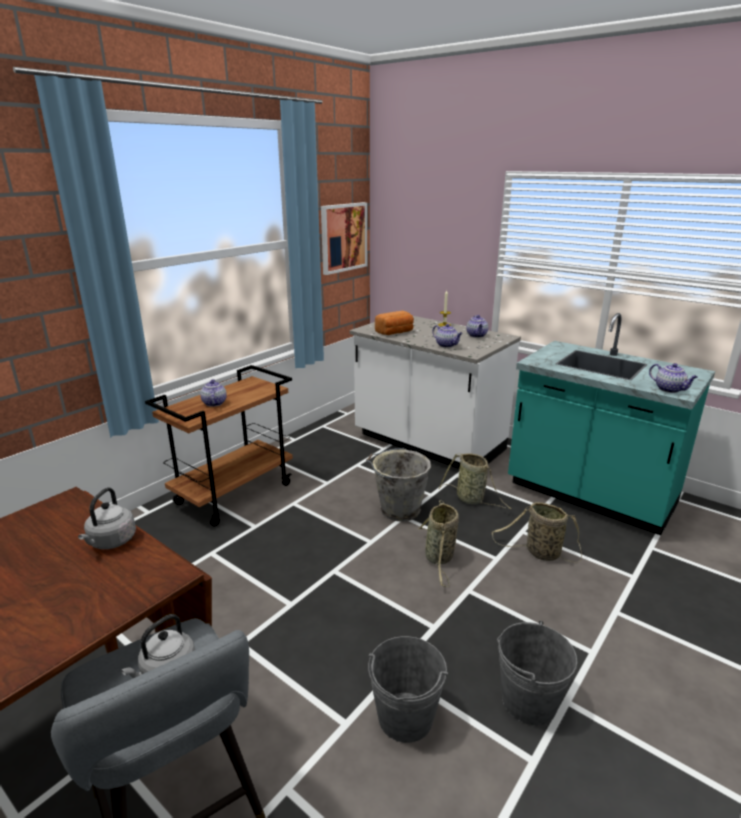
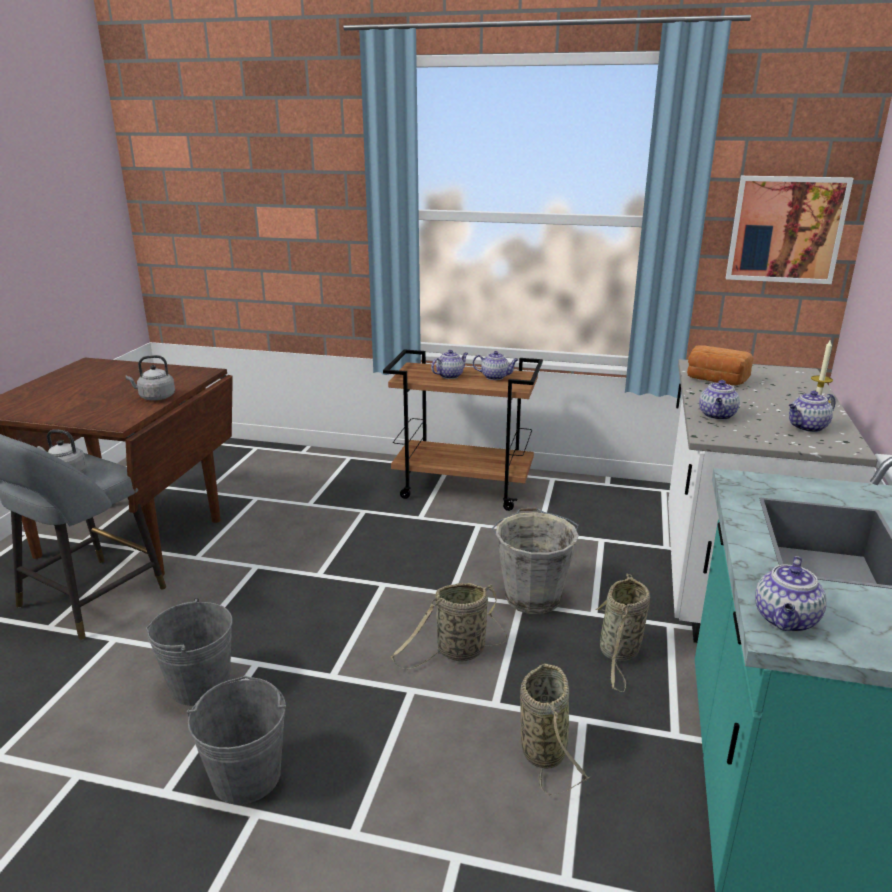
camera: 65 degrees right, 0 degrees up
(242, 389) = (495, 377): none -> teapot

